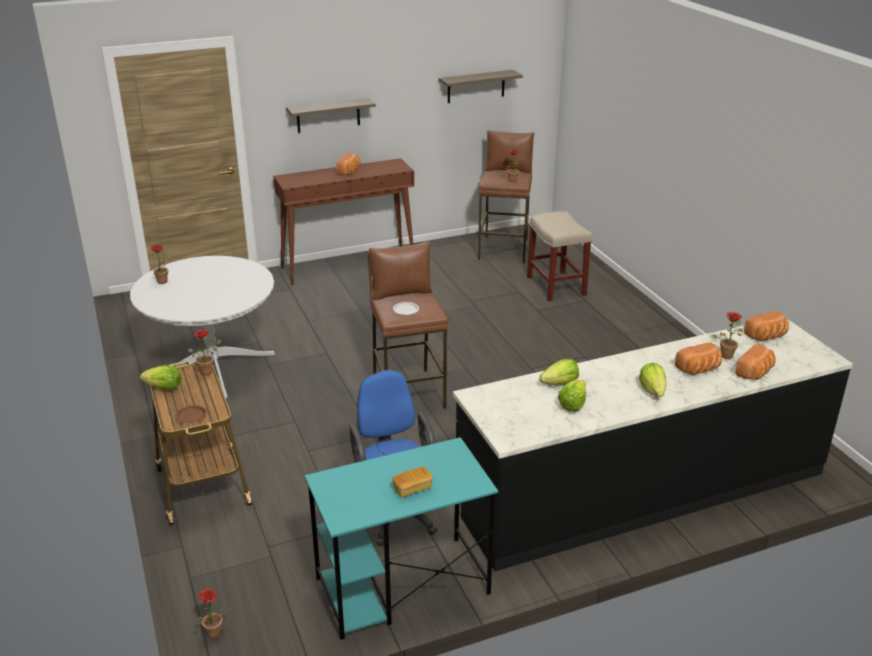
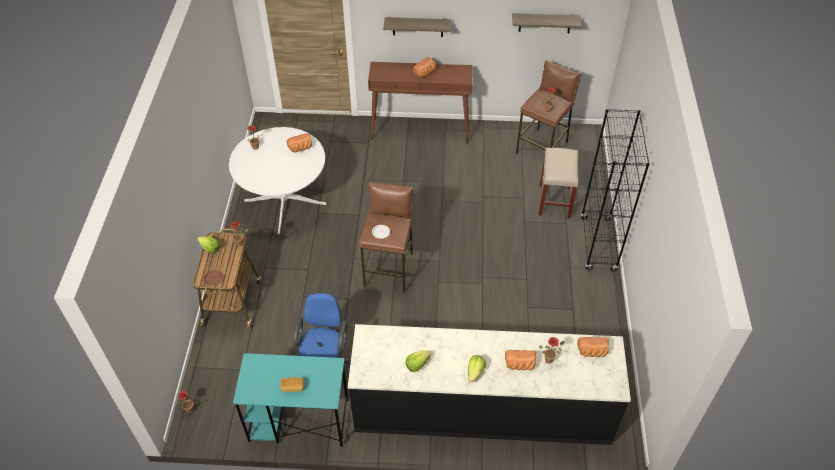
camera: 25 degrees right, 20 degrees up
(560, 384) = (422, 343): lettuce -> none
(636, 308) = (598, 244): none -> black bookcase
(755, 373) = (555, 382): bread -> bread (301, 148)

